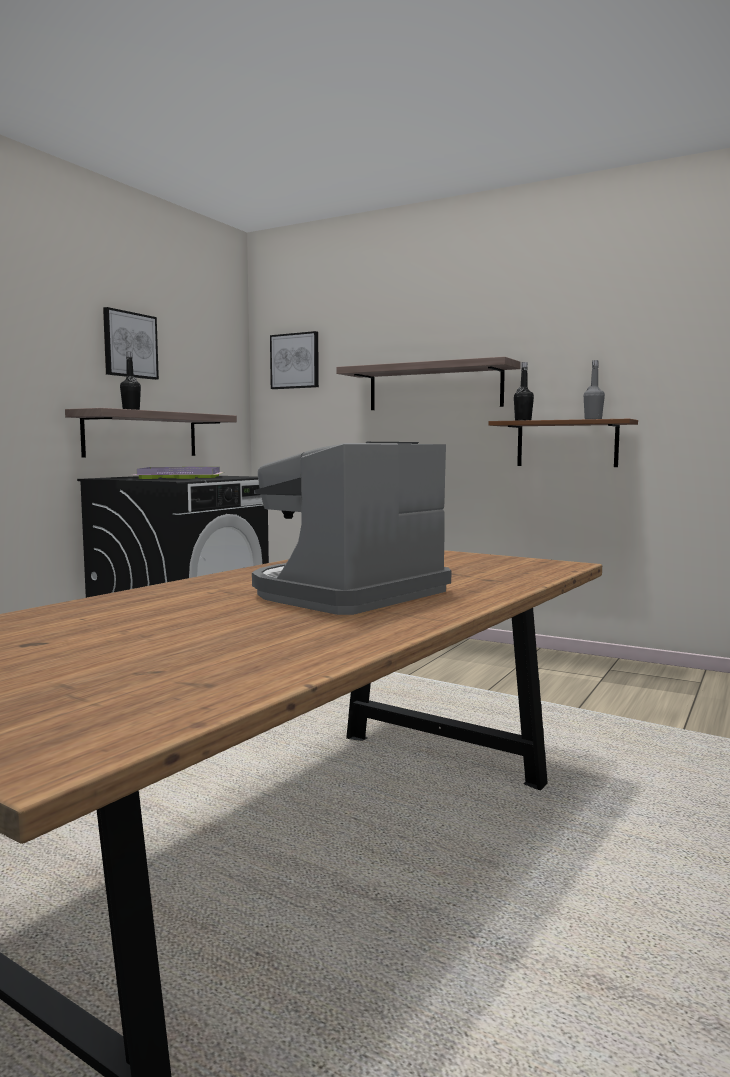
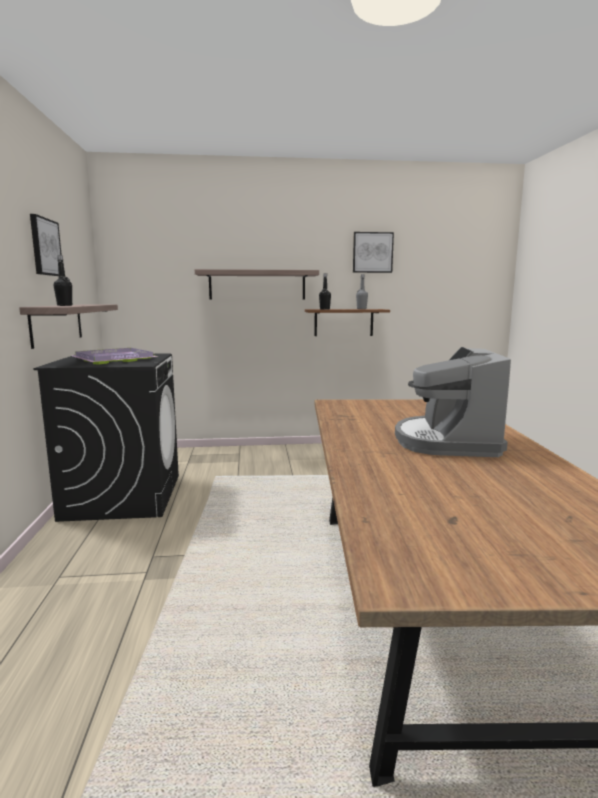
camera: 35 degrees left, 5 degrees up
(295, 361) = (141, 260): picture -> picture (372, 252)

